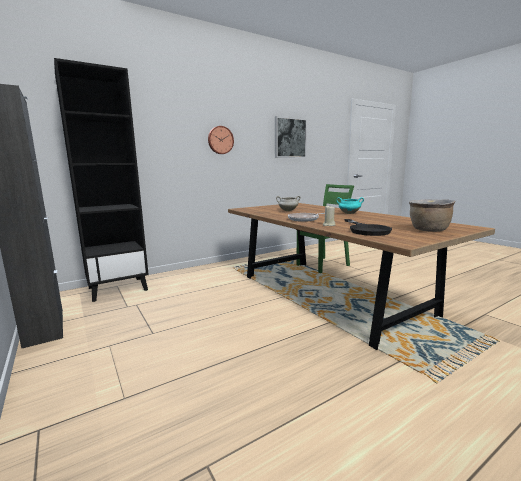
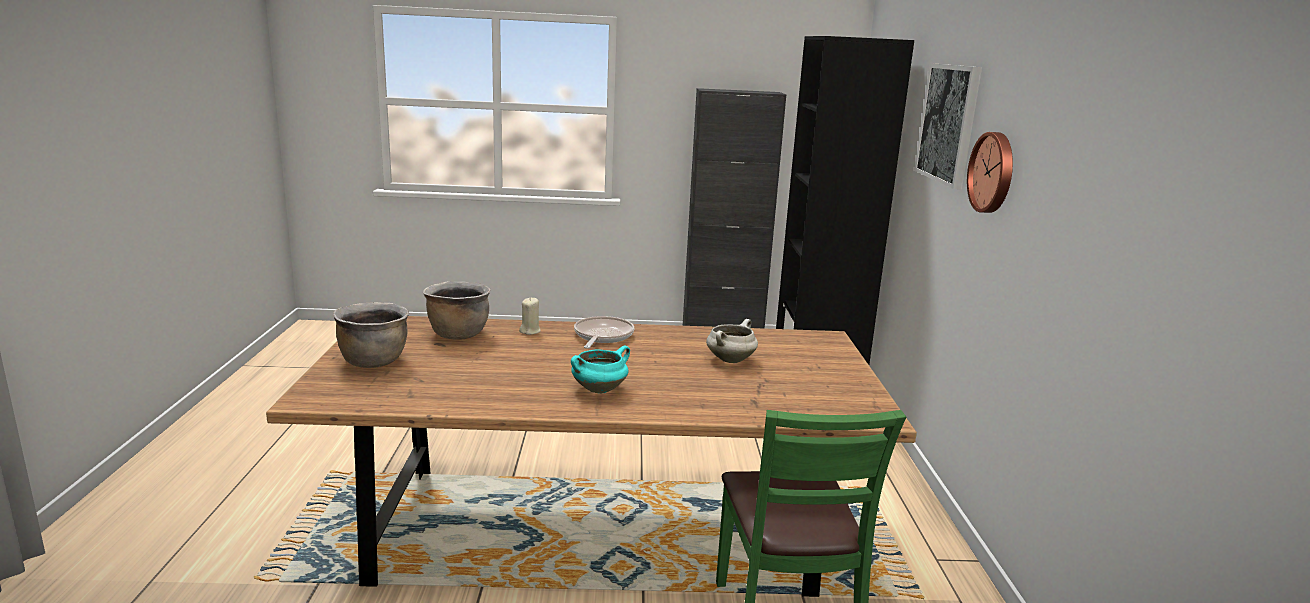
camera: 120 degrees right, 5 degrees up
(290, 138) = (1159, 210): picture -> picture (949, 123)
(366, 230) = (458, 334): black frying pan -> brown cooking pot

